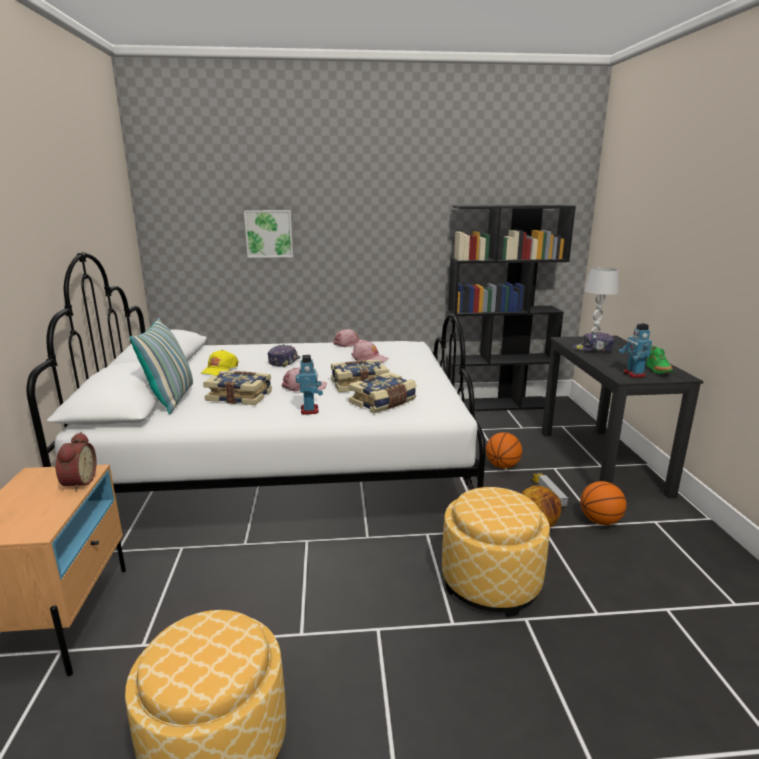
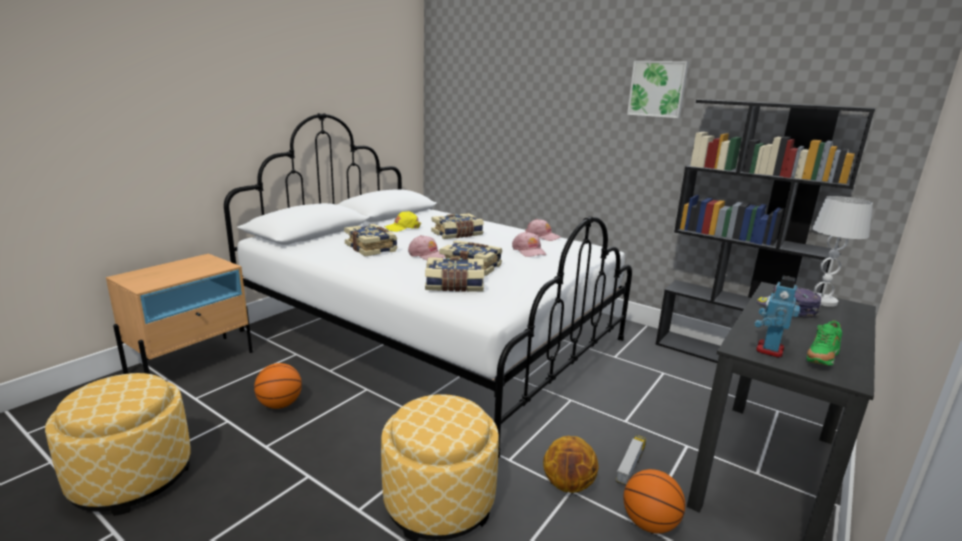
camera: 40 degrees right, 0 degrees up
(77, 483) = (208, 270): alarm clock -> none
(171, 399) = (332, 237): pillow -> none
(269, 233) = (516, 117): picture -> picture (657, 89)
(284, 361) = (457, 234): cap -> book
(310, 410) = (390, 272): toy robot -> none
(502, 466) = (627, 415): basketball -> basketball (280, 404)

